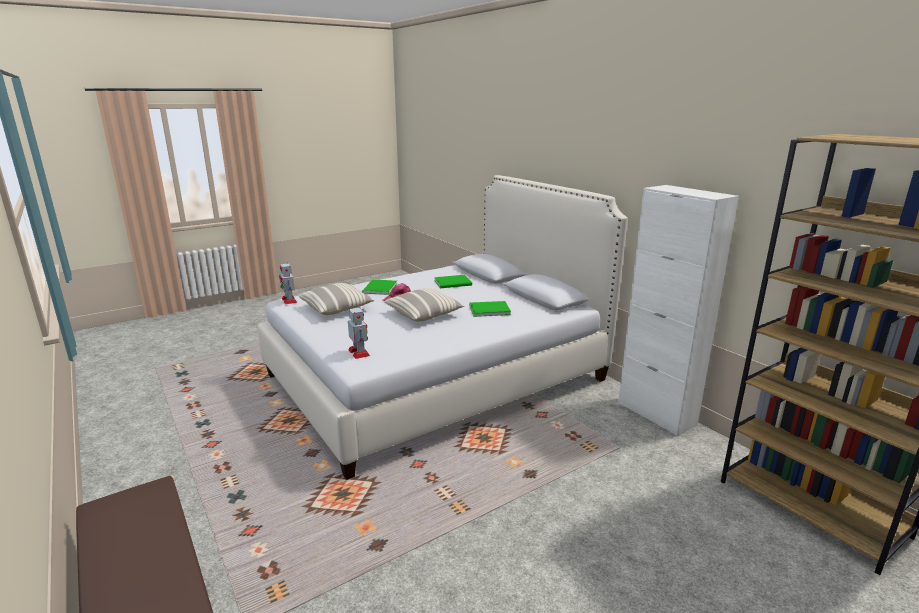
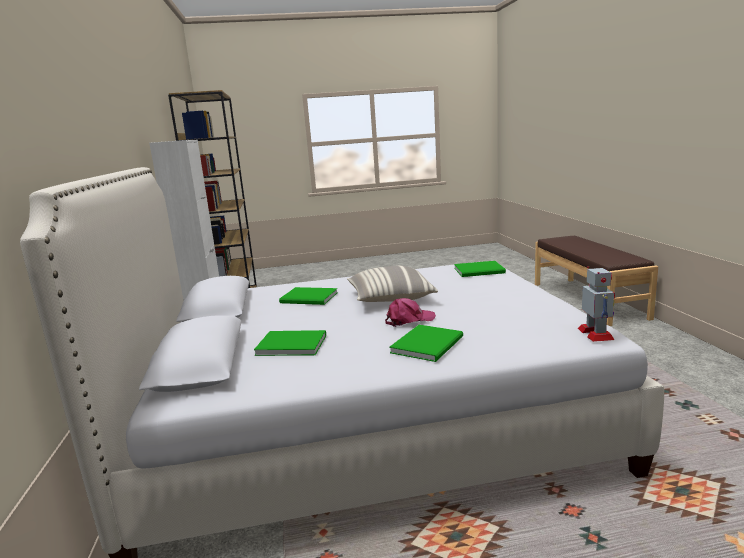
camera: 155 degrees left, 5 degrees down
(337, 308) = (506, 313): pillow -> none
(359, 353) = (480, 271): toy robot -> green book

